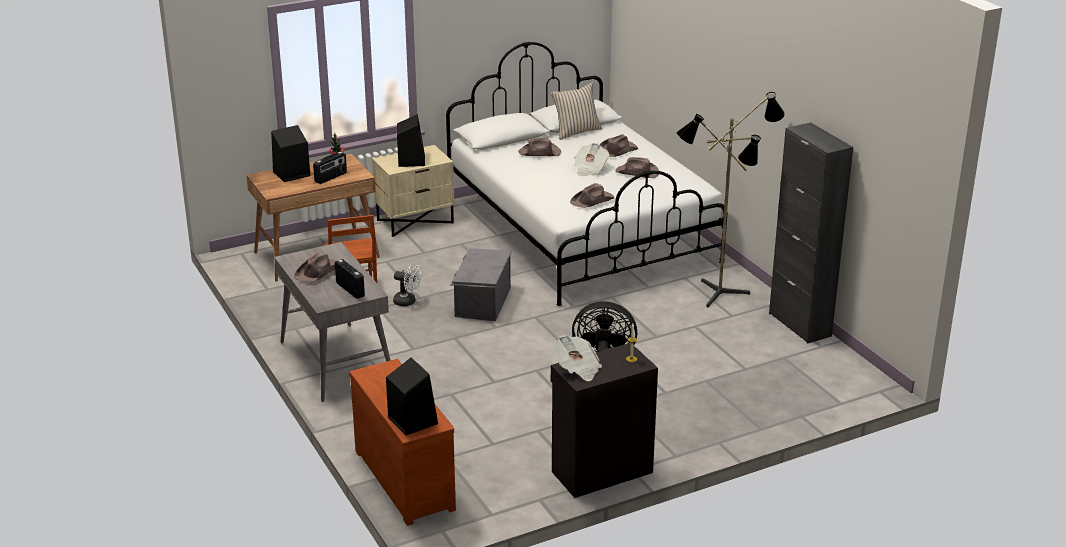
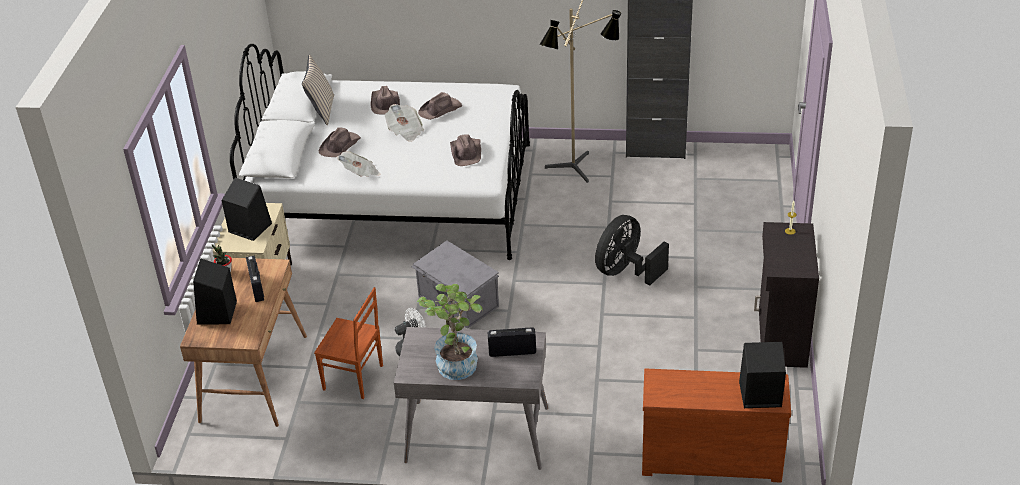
camera: 55 degrees left, 10 degrees up
(318, 272) = (456, 361): brown hat -> potted plant
(578, 369) = (785, 264): newspaper -> newspaper (360, 173)

